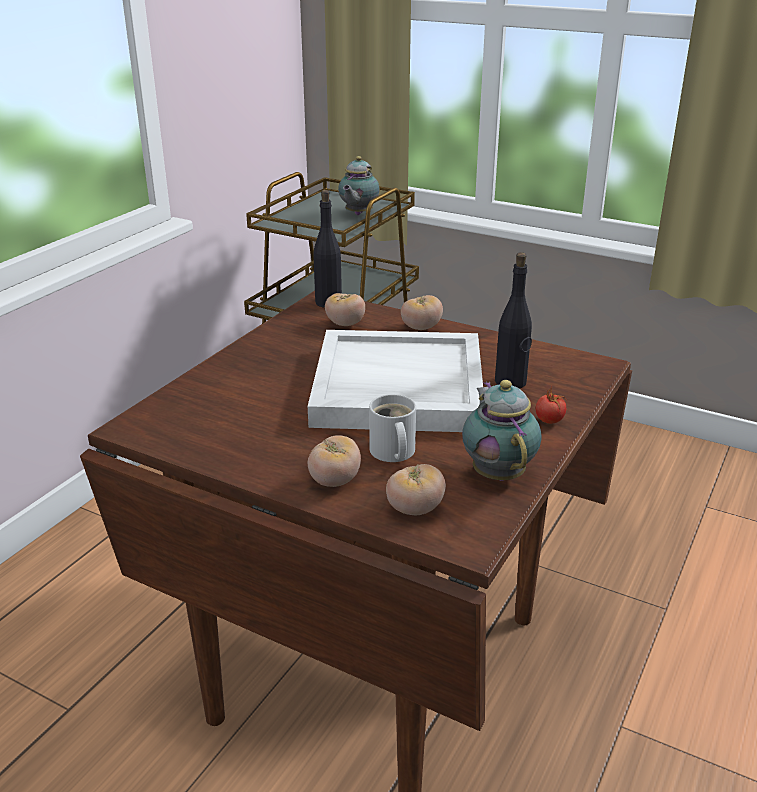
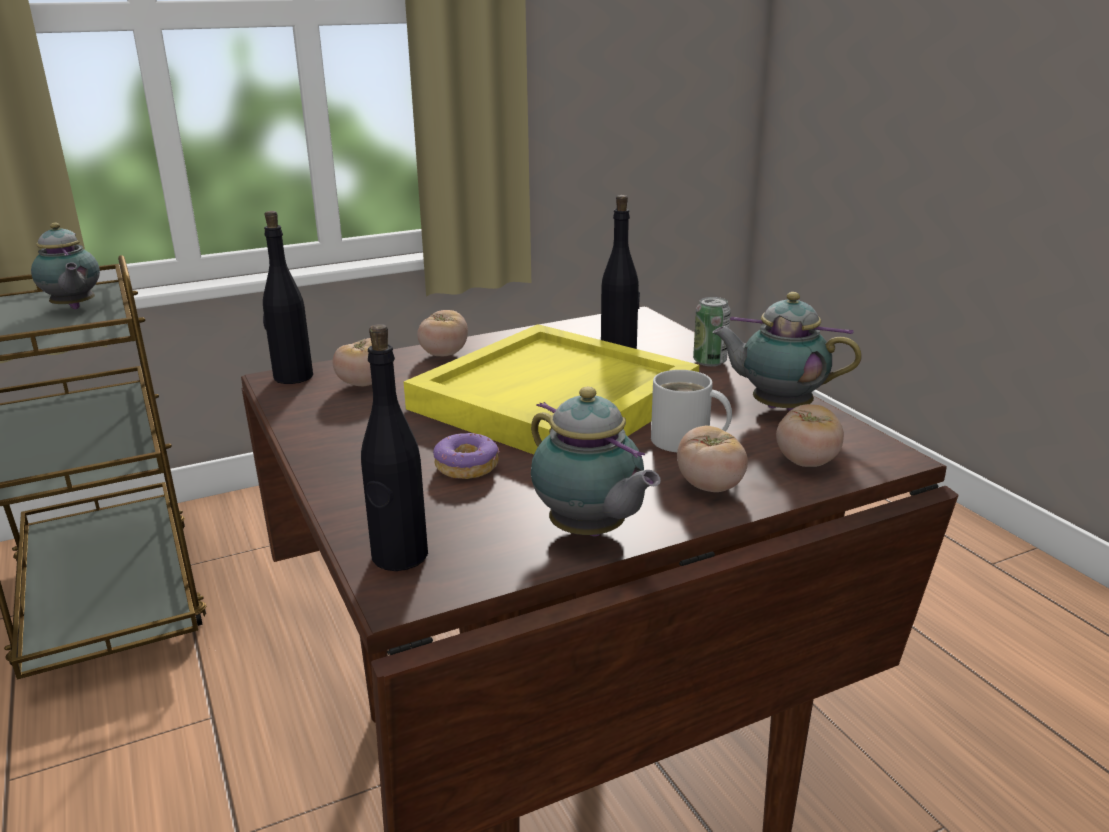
camera: 55 degrees left, 5 degrees down
(160, 413) = (399, 556): none -> black bottle
(233, 458) = (589, 533): none -> teapot
(274, 394) = (467, 467): none -> donut
(397, 388) = (554, 401): white tray -> yellow tray
(549, 421) = (709, 361): tomato -> can

